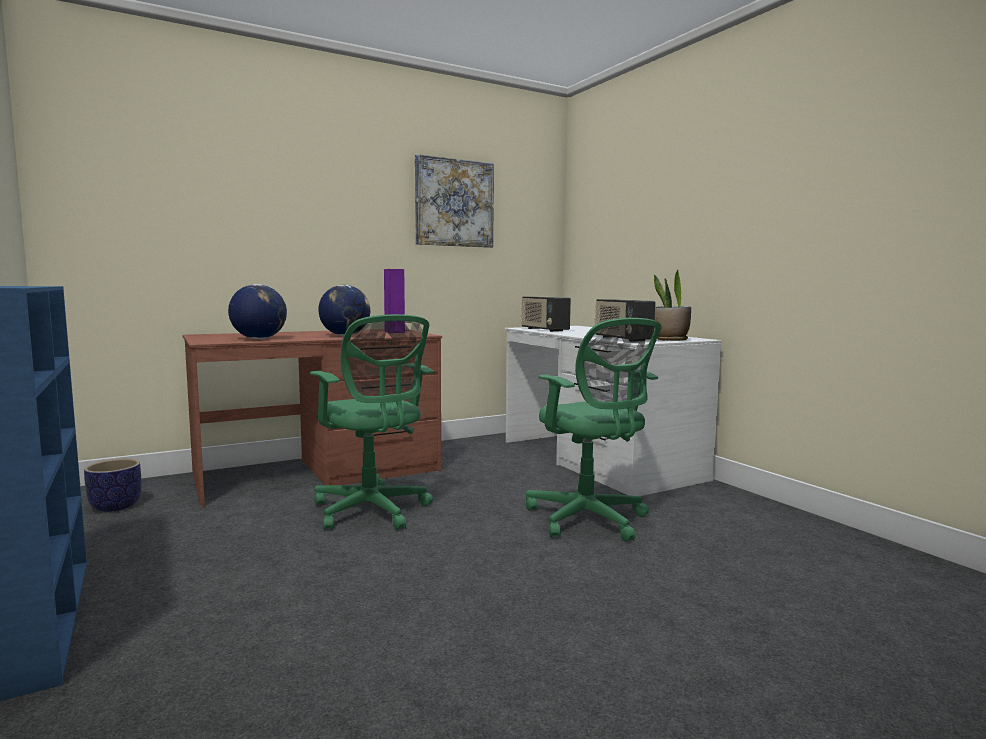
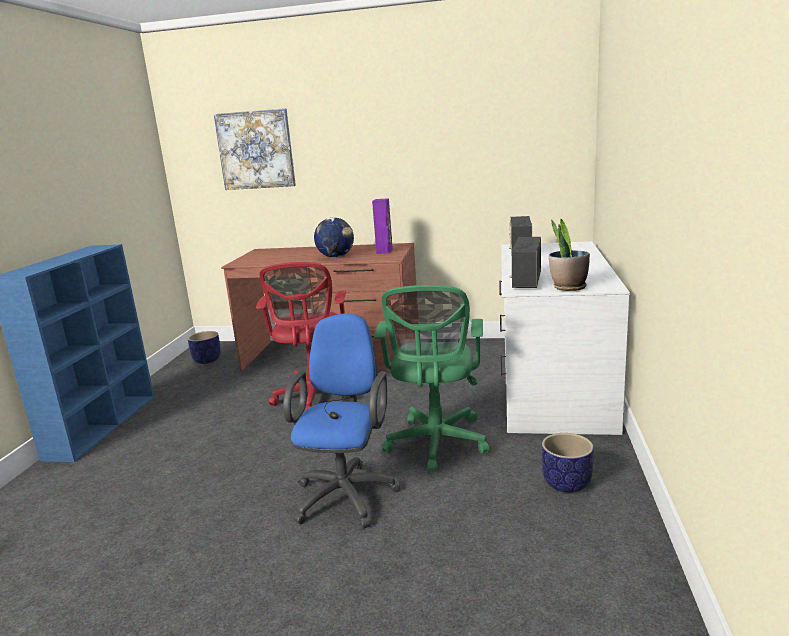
camera: 40 degrees right, 10 degrees up
(259, 339) = (273, 260): globe -> none
(372, 511) = (315, 397): green office chair -> red office chair
(454, 203) = (461, 125): picture -> picture (255, 150)
(586, 581) = (347, 493): none -> blue office chair
(742, 519) = (566, 483): none -> planter

